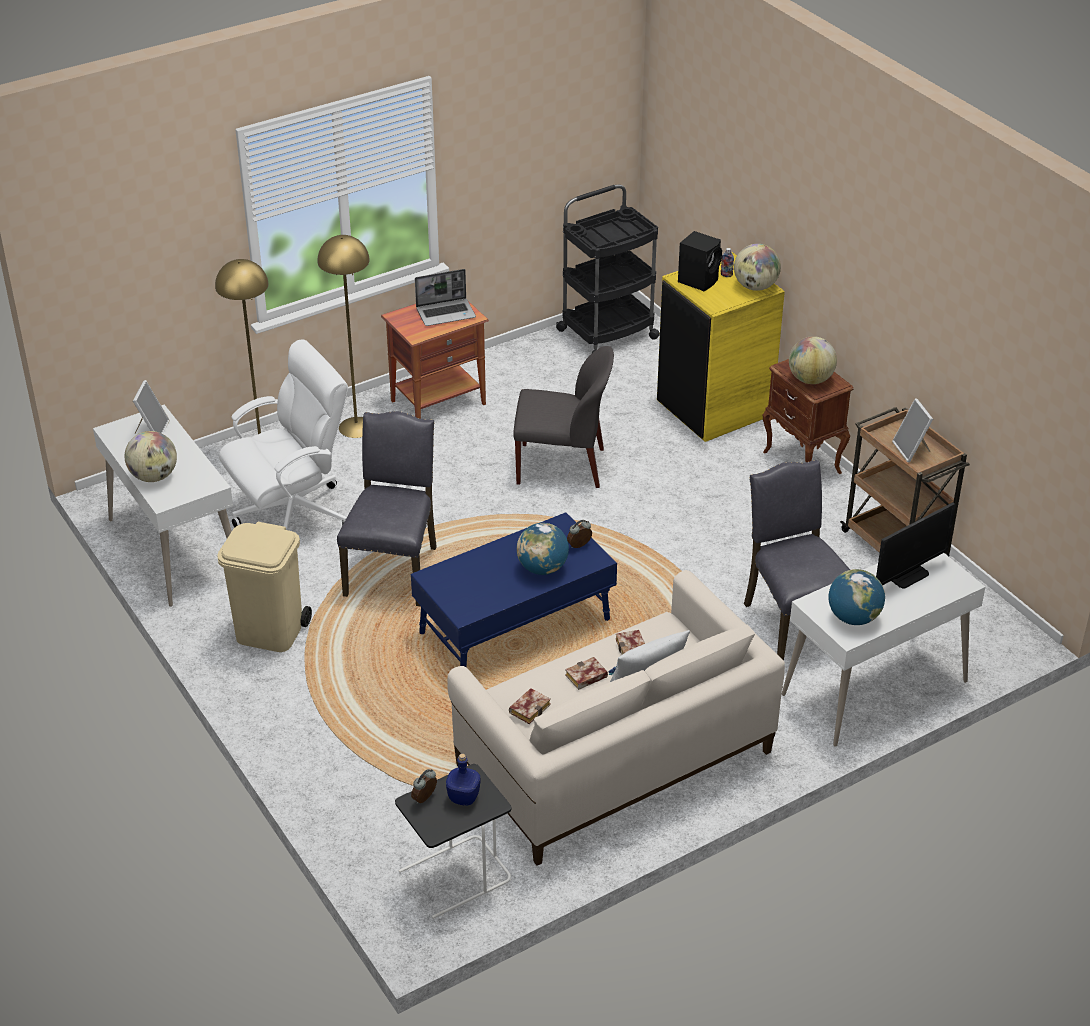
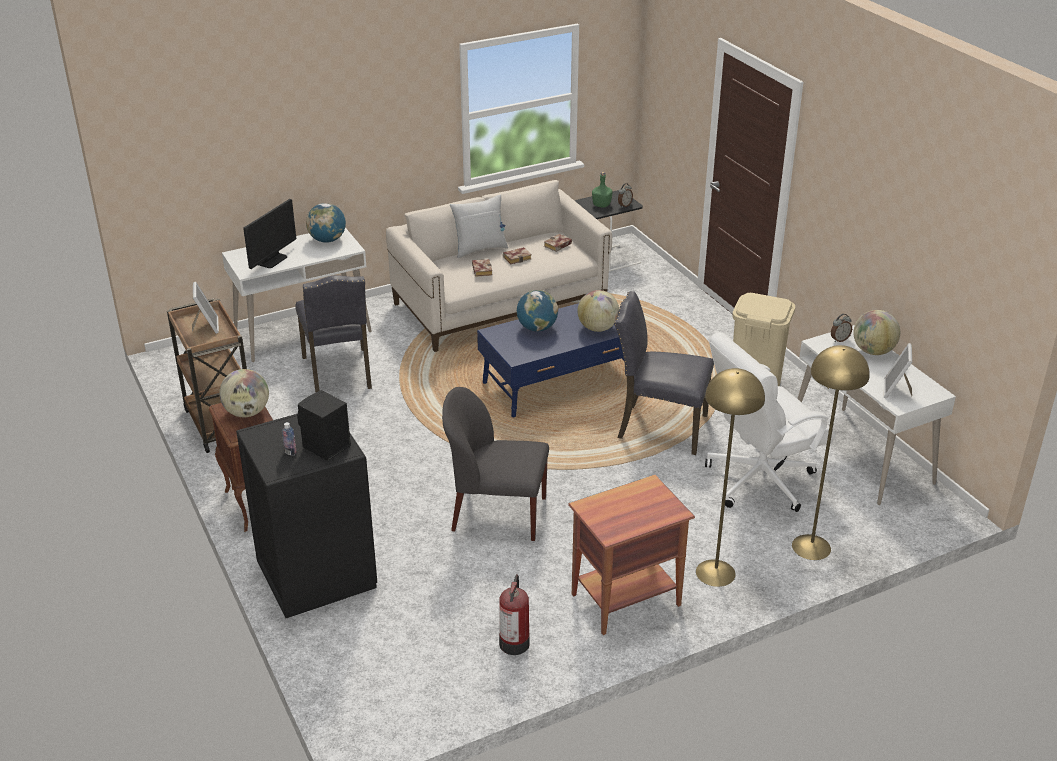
camera: 175 degrees left, 5 degrees down
(394, 570) = (659, 428): grey chair -> grey chair turned 90 degrees clockwise
(446, 313) = (617, 513): laptop -> none
(464, 797) = (601, 205): blue bottle -> green bottle
(530, 369) = (514, 642): none -> fire extinguisher
(579, 546) = (504, 341): alarm clock -> alarm clock (839, 339)
(608, 334) = (405, 693): black cart -> none
(714, 408) = (316, 573): yellow cabinet -> black cabinet
(755, 287) = (266, 435): globe -> globe (597, 328)
(907, 575) = (272, 260): monitor -> monitor turned 150 degrees clockwise

